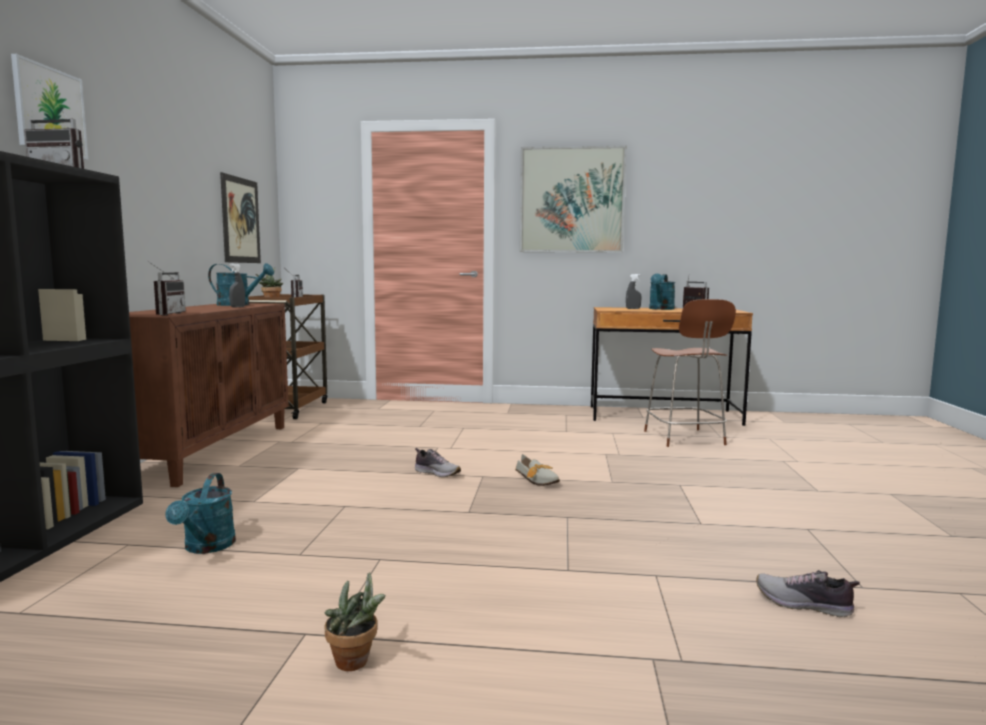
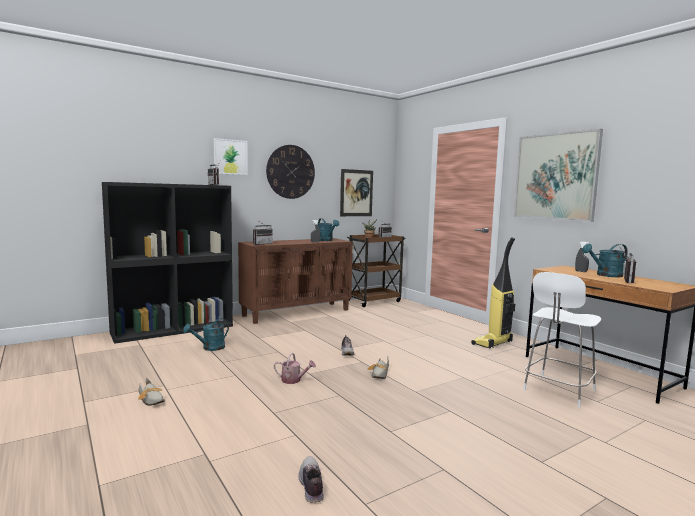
camera: 50 degrees right, 0 degrees up
(154, 166) = (290, 172): none -> wall clock
(356, 662) = (151, 400): potted plant -> shoe
(475, 527) = (294, 380): none -> watering can
(539, 418) = (492, 343): none -> vacuum cleaner
(685, 438) = (558, 391): brown chair -> white chair

